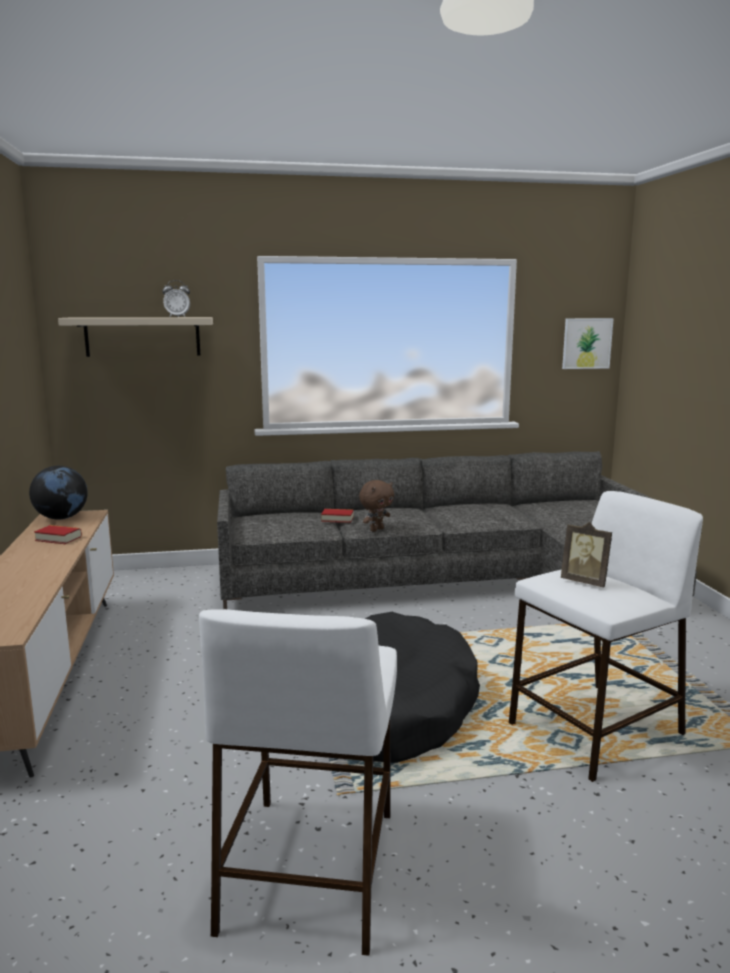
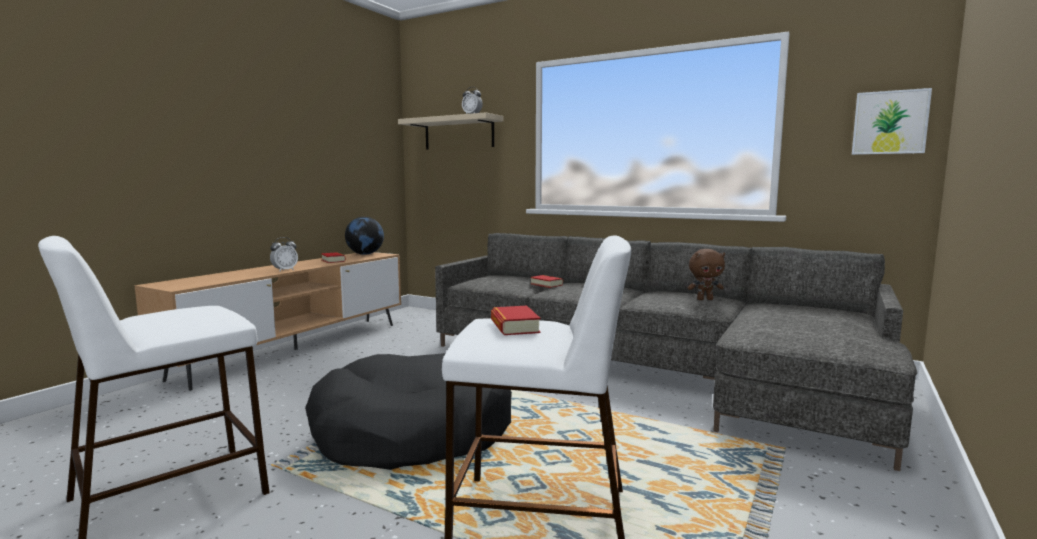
camera: 40 degrees right, 5 degrees down
(52, 570) = (284, 270): none -> alarm clock
(376, 529) = (559, 295): brown plush toy -> brown plush toy (704, 299)
(585, 582) = (514, 327): picture frame -> book

